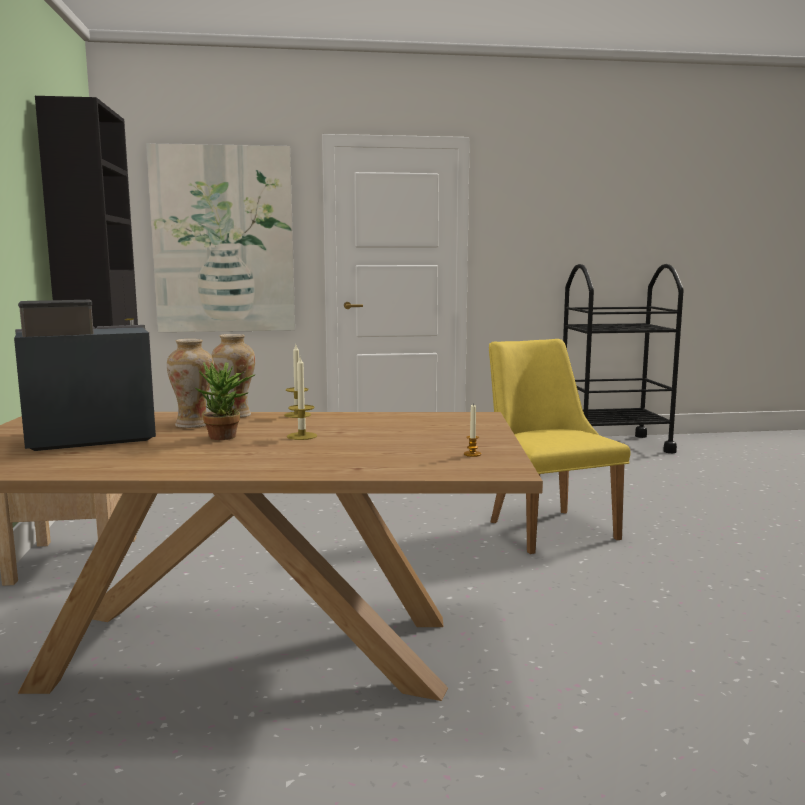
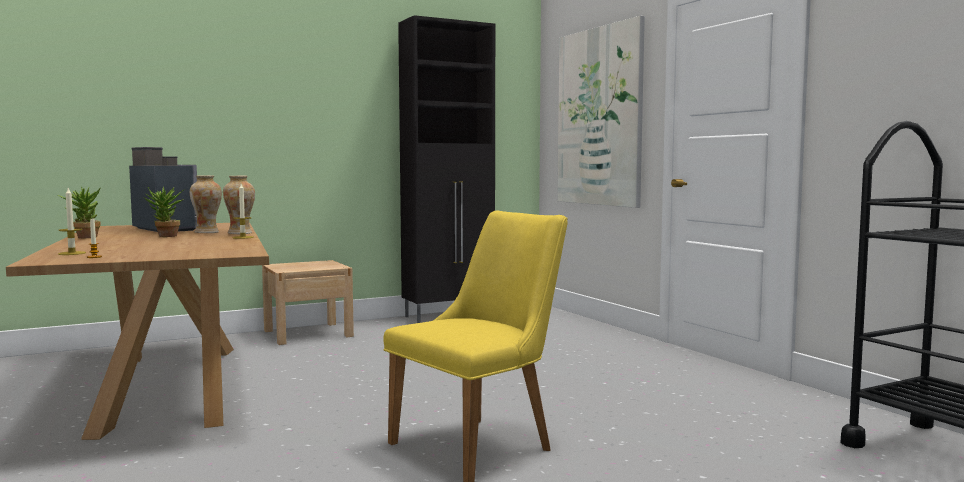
camera: 70 degrees right, 5 degrees down
(165, 470) = (83, 237): none -> potted plant
(302, 436) = (167, 241): candle -> candle (72, 253)

